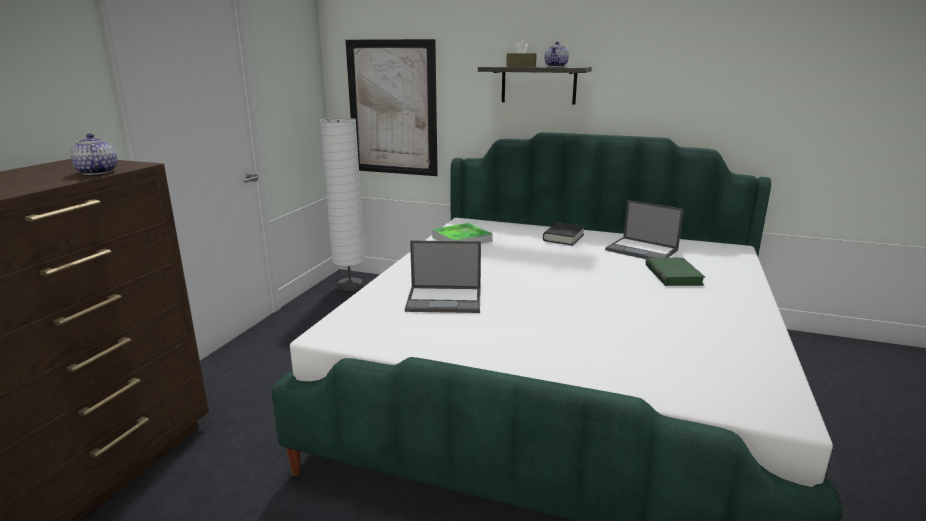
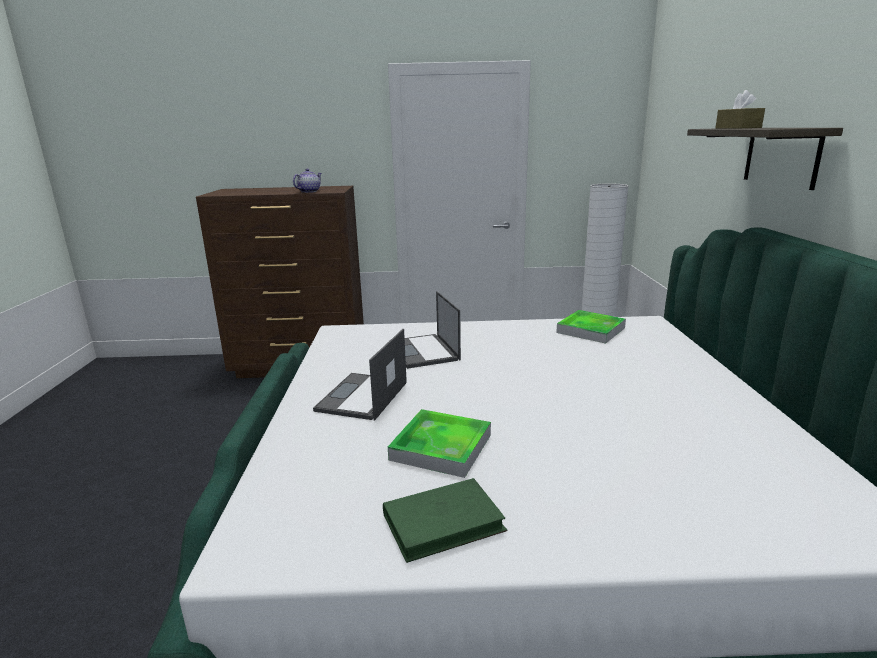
camera: 70 degrees right, 0 degrees up
(392, 108) = (671, 179): picture -> none
(556, 66) = (769, 128): teapot -> none
(563, 237) = (684, 376): black book -> none
(636, 321) = (441, 447): none -> tray
(642, 250) = (720, 435): laptop -> laptop (362, 397)
(673, 275) = (638, 466): green book -> green book (443, 523)

